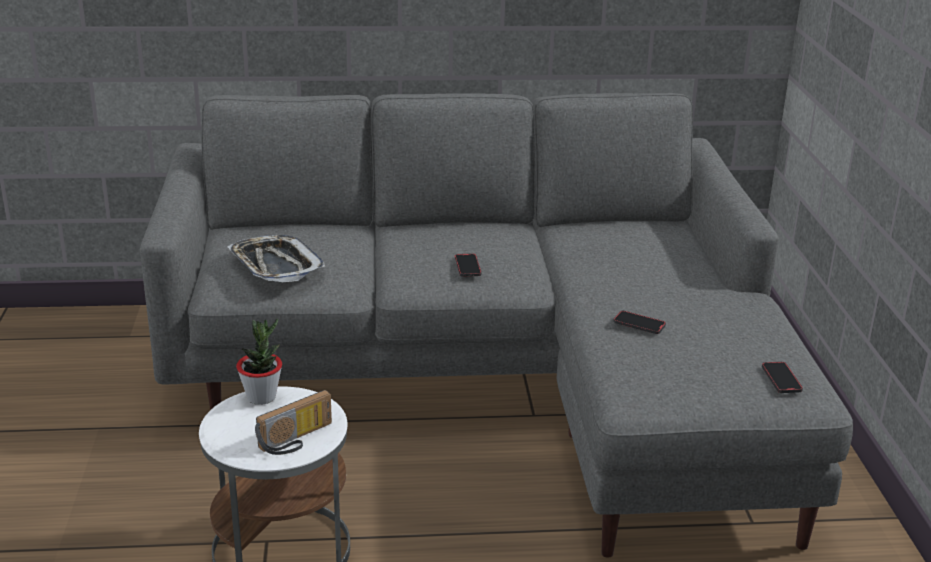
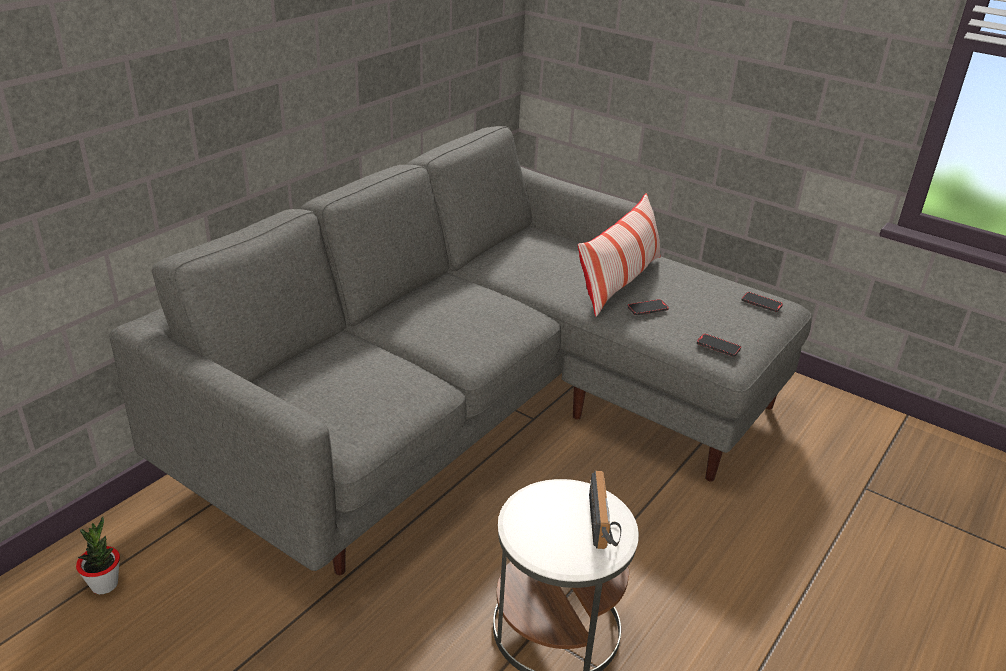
camera: 50 degrees left, 5 degrees up
(261, 397) = (521, 511): potted plant -> potted plant (105, 584)
(275, 265) = (360, 399): tray -> none
(467, 267) = (487, 324): phone -> phone (718, 347)
(663, 294) = (619, 282): none -> pillow

